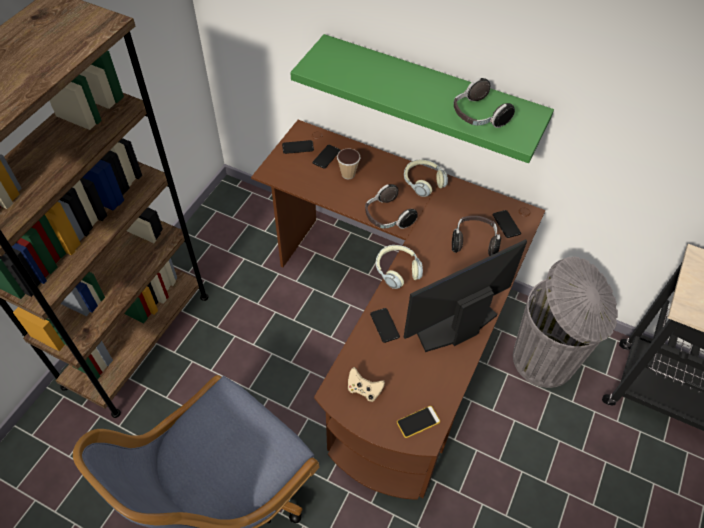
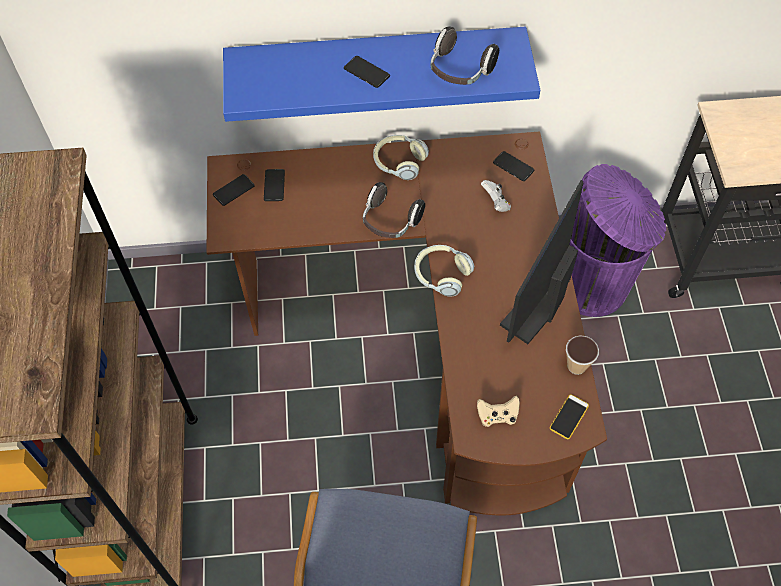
camera: 30 degrees left, 5 degrees up
(348, 174) = (313, 194): cup -> cup (576, 366)
(384, 325) = (470, 339): phone -> phone (366, 72)
(430, 92) = (376, 61): green shelf -> blue shelf
(474, 242) = (496, 203): headphones -> white game controller
(545, 360) = (594, 285): grey trash can -> purple trash can

